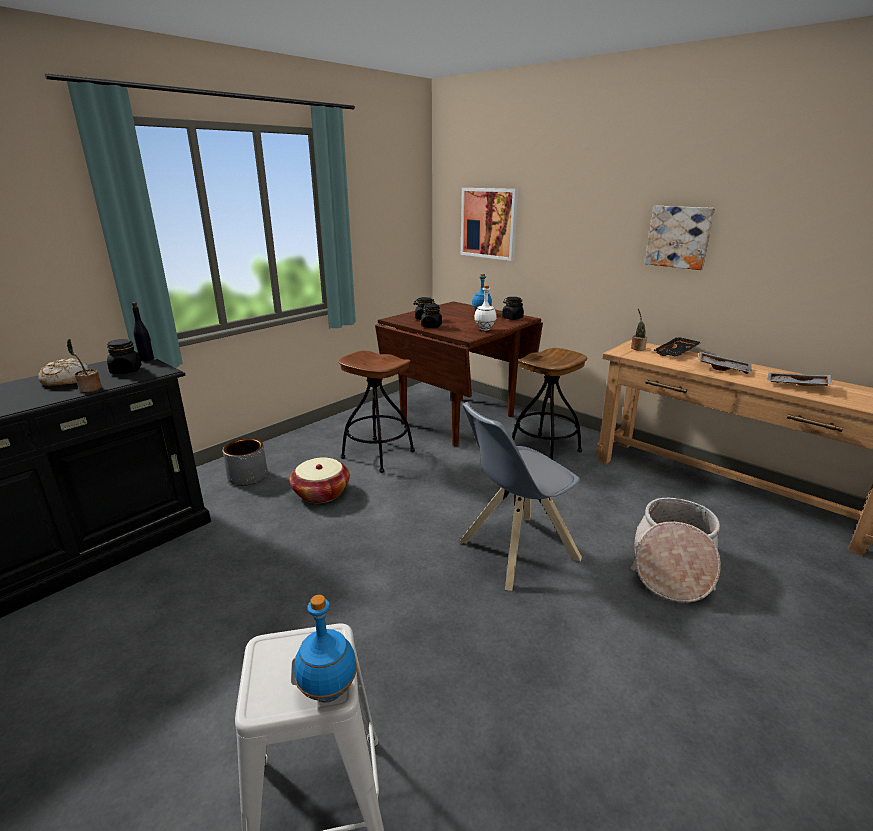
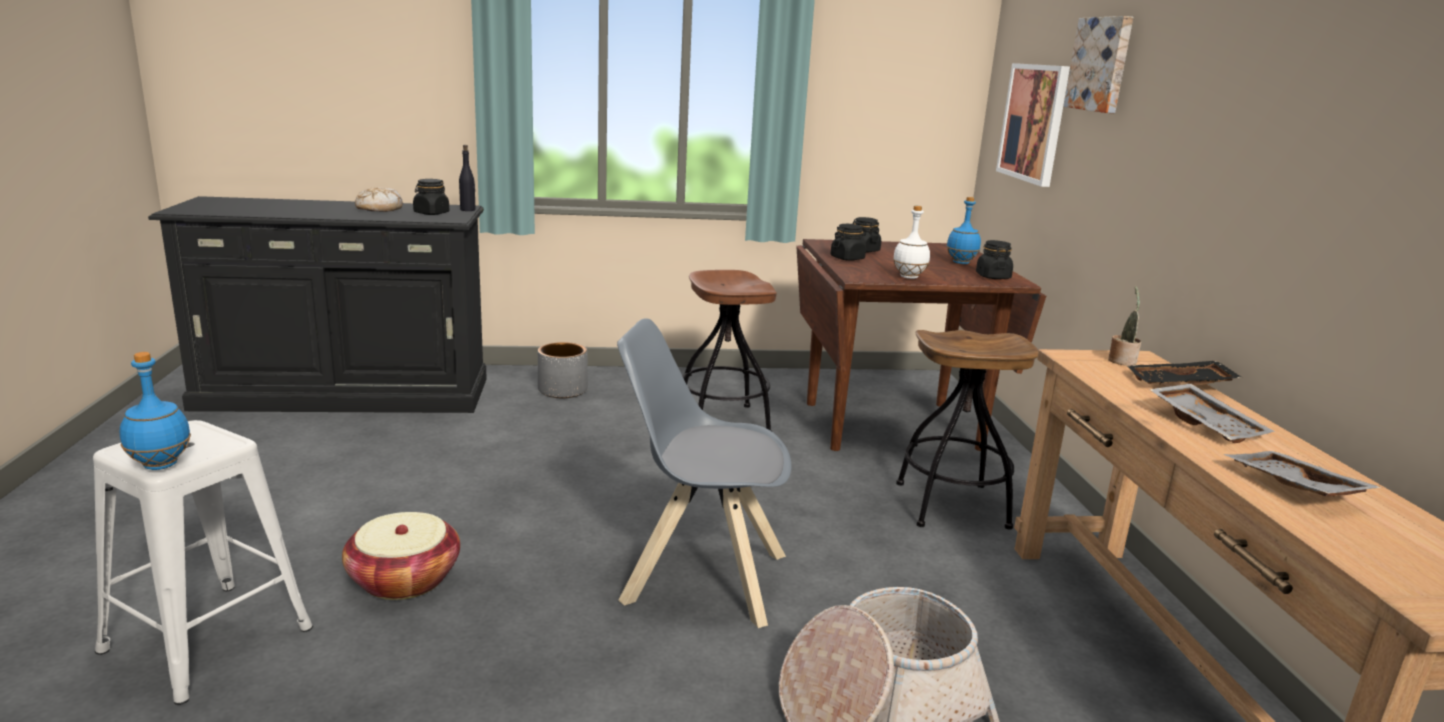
camera: 40 degrees right, 5 degrees down
(89, 389) = (376, 217): potted plant -> none
(321, 493) = (601, 431): basket -> basket (404, 579)
(679, 237) = (1242, 162): picture -> picture (1101, 64)

